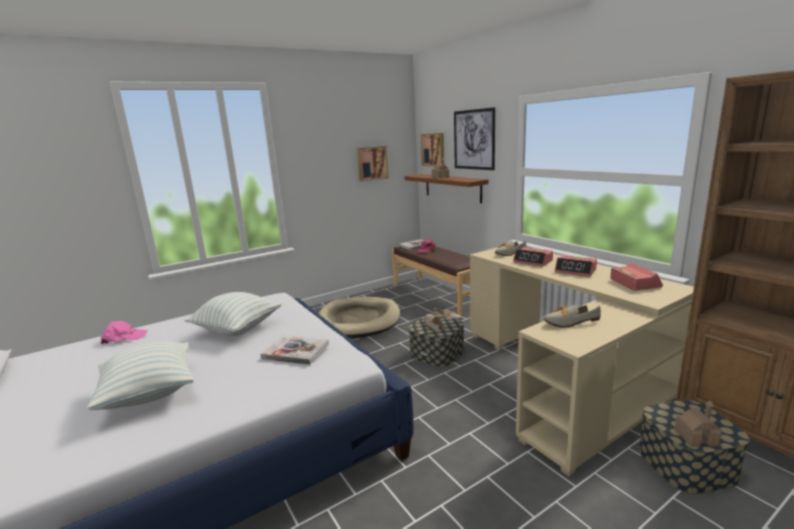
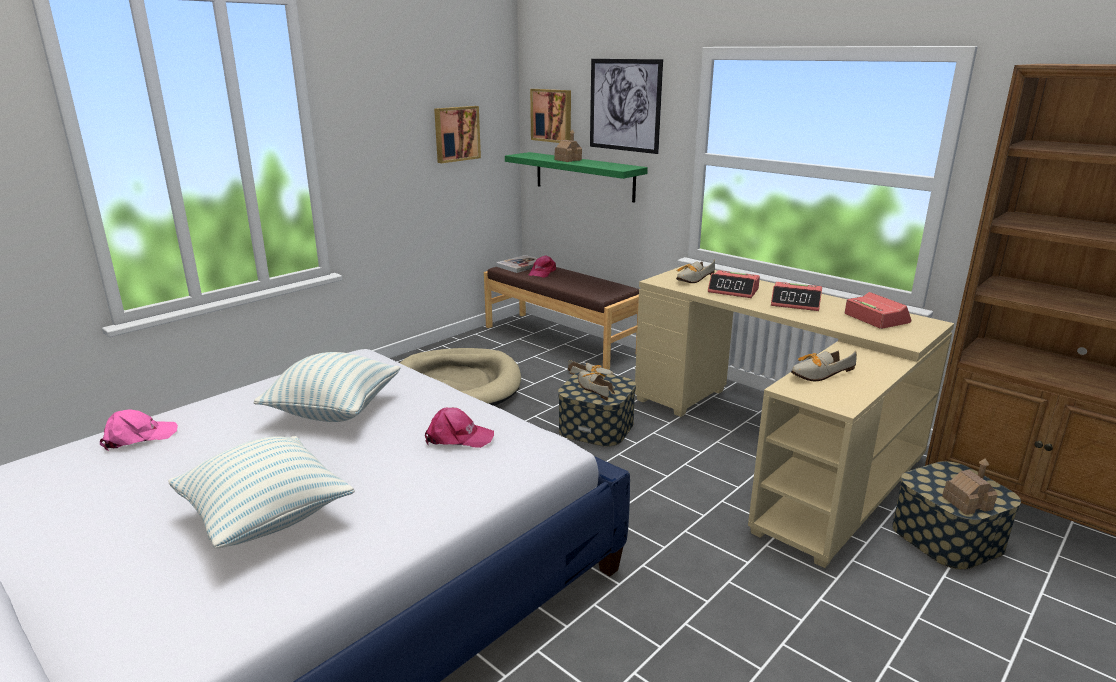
camera: 15 degrees left, 5 degrees up
(296, 351) = (458, 437): book -> pink cap
(452, 187) = (584, 176): brown shelf -> green shelf

